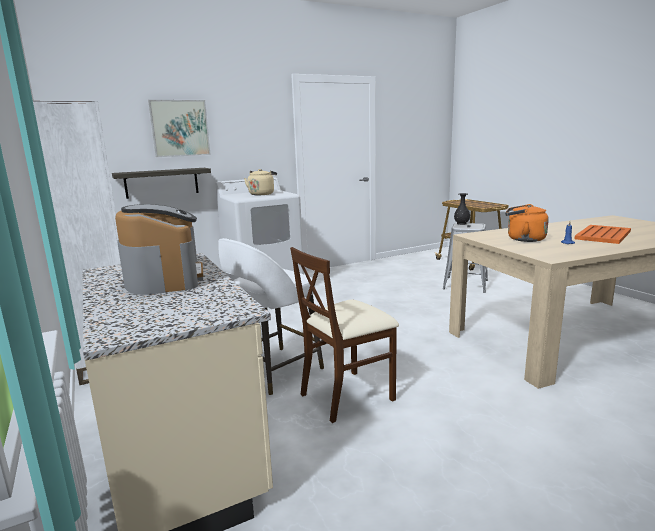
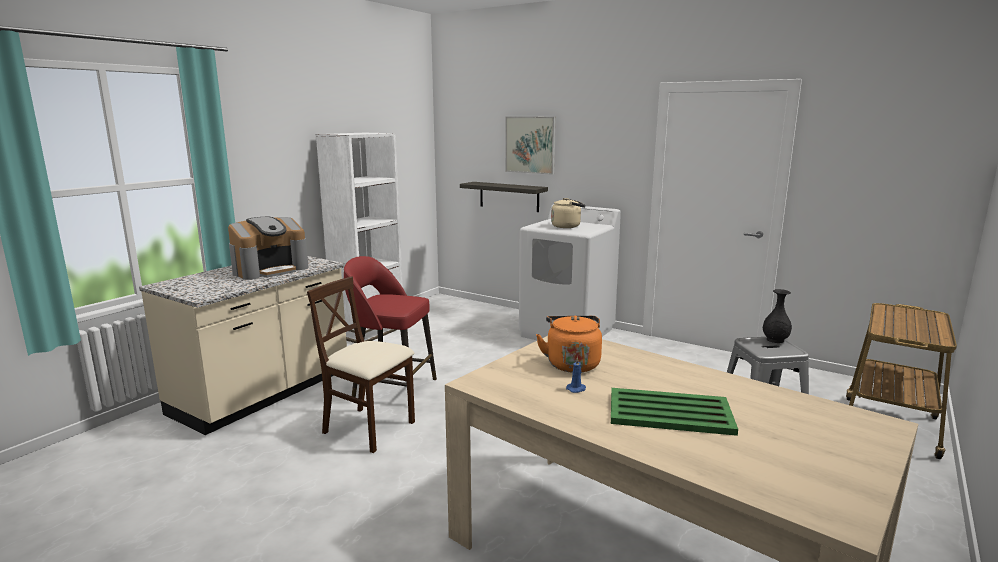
camera: 60 degrees right, 0 degrees up
(274, 371) = (392, 388): white stool -> red stool
(602, 235) = (668, 412): orange tray -> green tray

